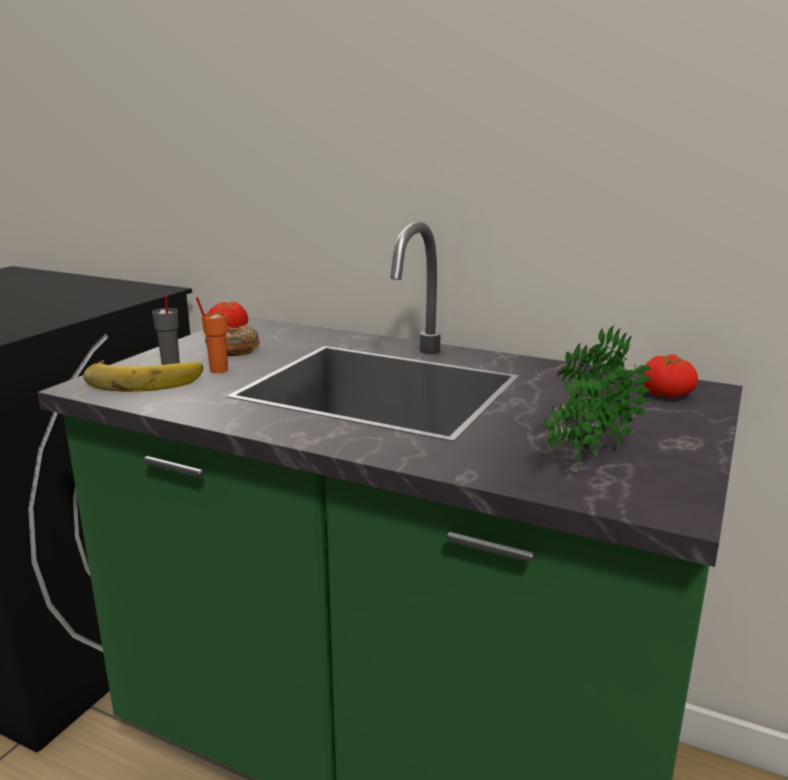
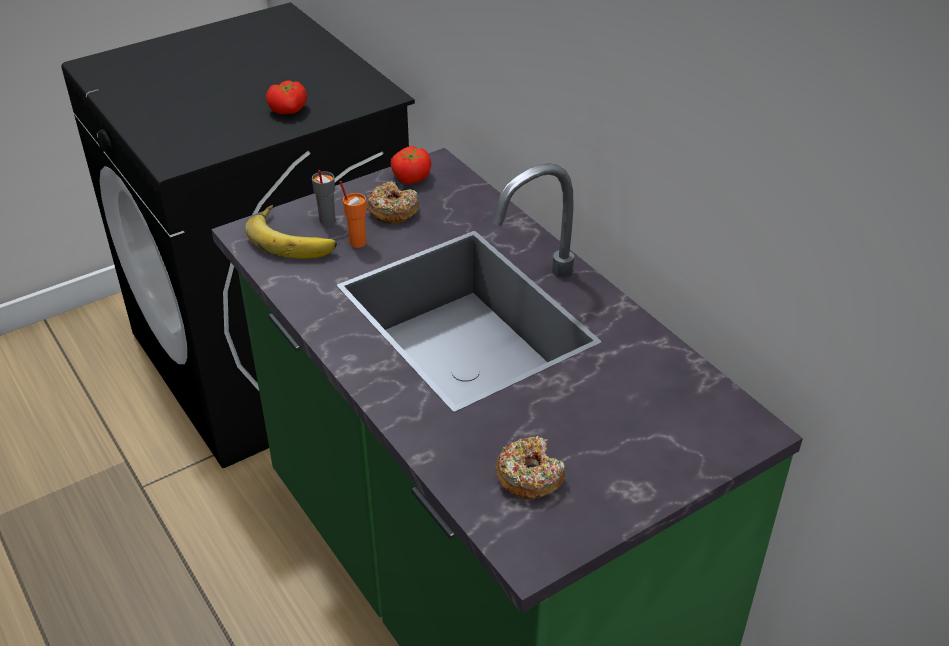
camera: 30 degrees right, 20 degrees up
(585, 459) = (529, 476): potted plant -> donut
(667, 394) = (707, 422): tomato -> tomato (288, 110)

